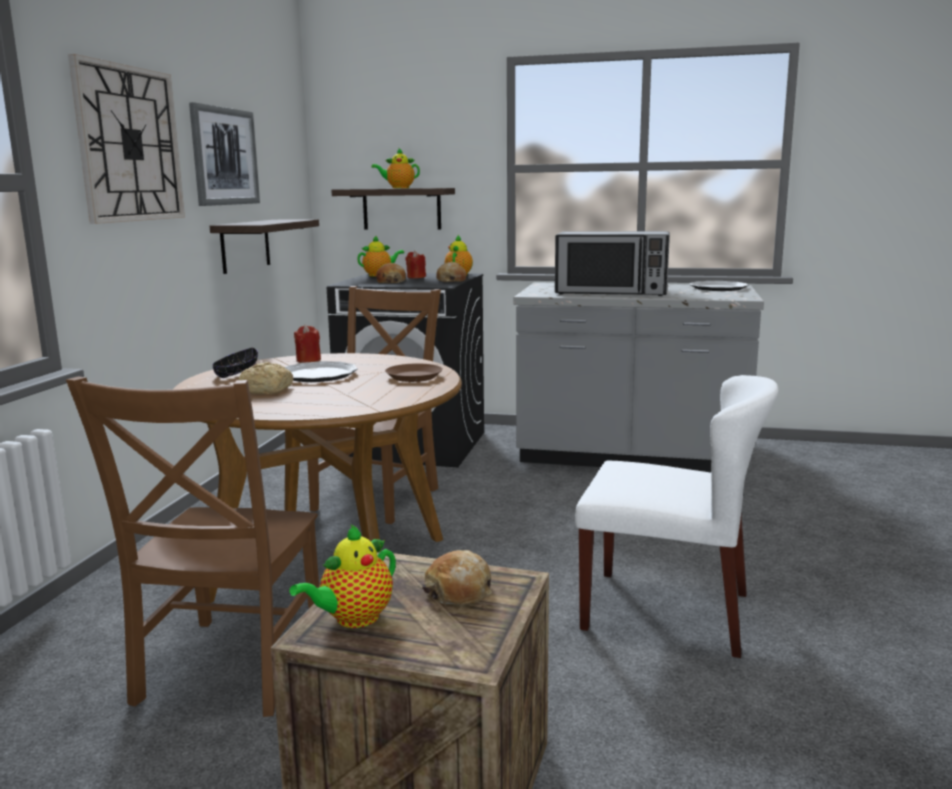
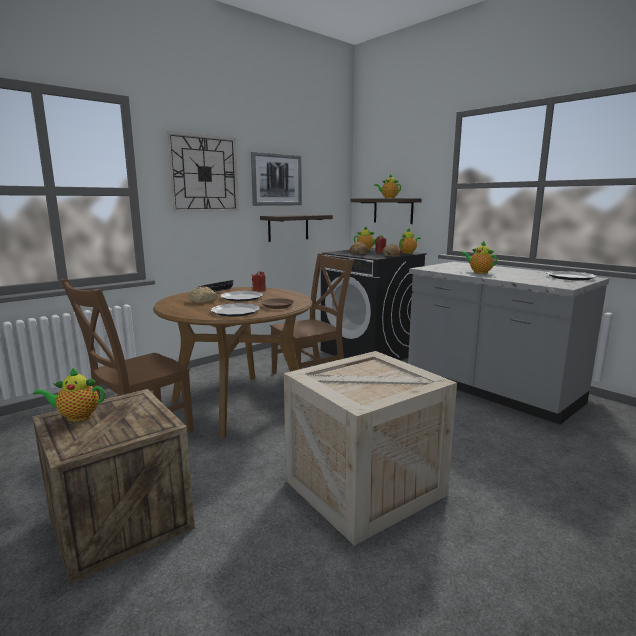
camera: 35 degrees right, 0 degrees up
(377, 395) = (235, 312): none -> plate
(459, 591) = (134, 420): bread -> none
(611, 292) = (479, 272): microwave -> teapot
(667, 611) = (364, 489): white chair -> crate

